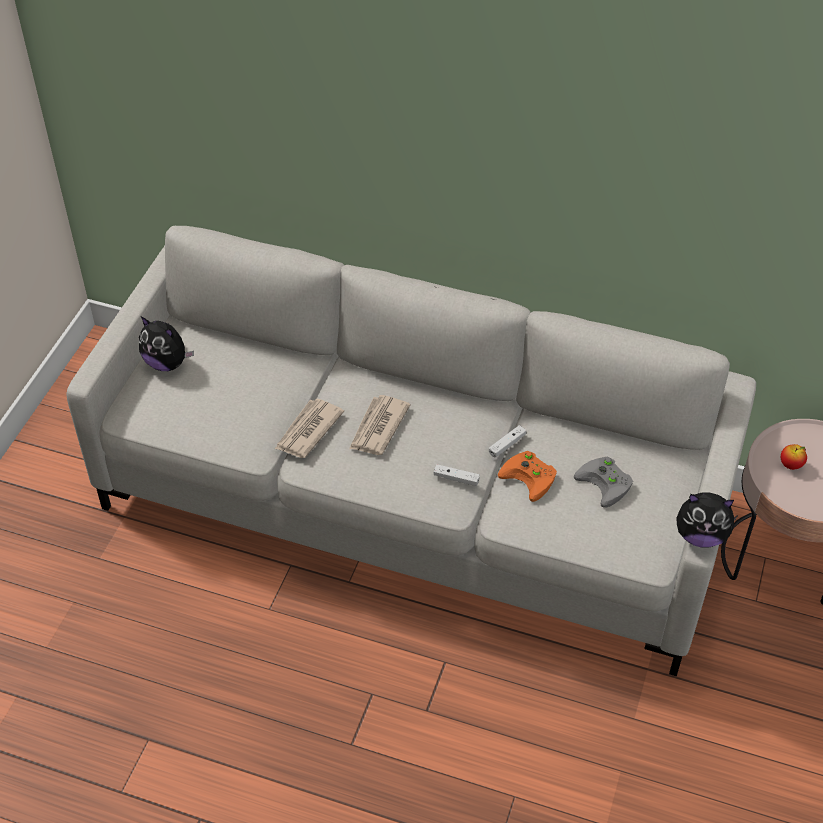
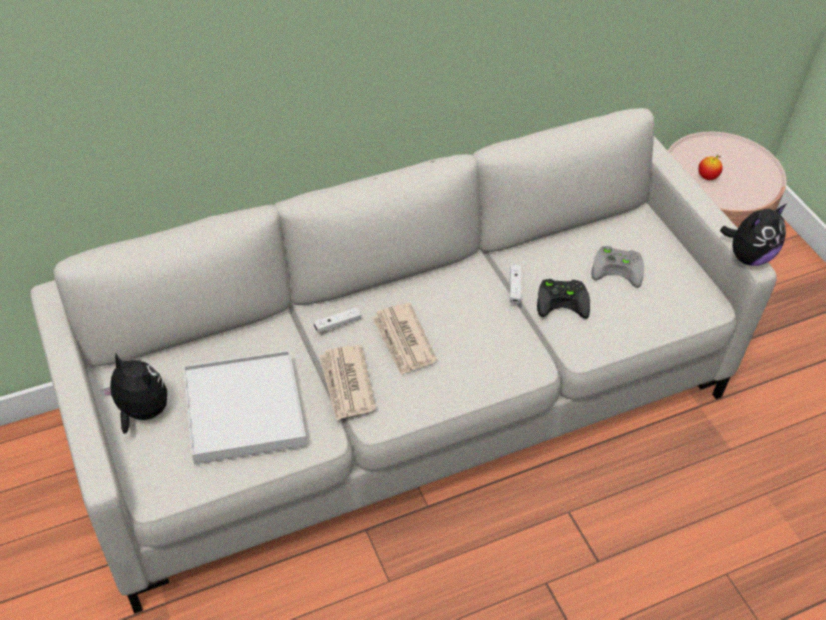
camera: 45 degrees left, 0 degrees up
(167, 363) = (141, 412): plush toy -> plush toy turned 135 degrees counterclockwise
(226, 402) = (244, 410): none -> white tray
(456, 478) = (511, 340): white game controller -> white game controller (337, 324)
(531, 477) = (563, 300): orange game controller -> black game controller

